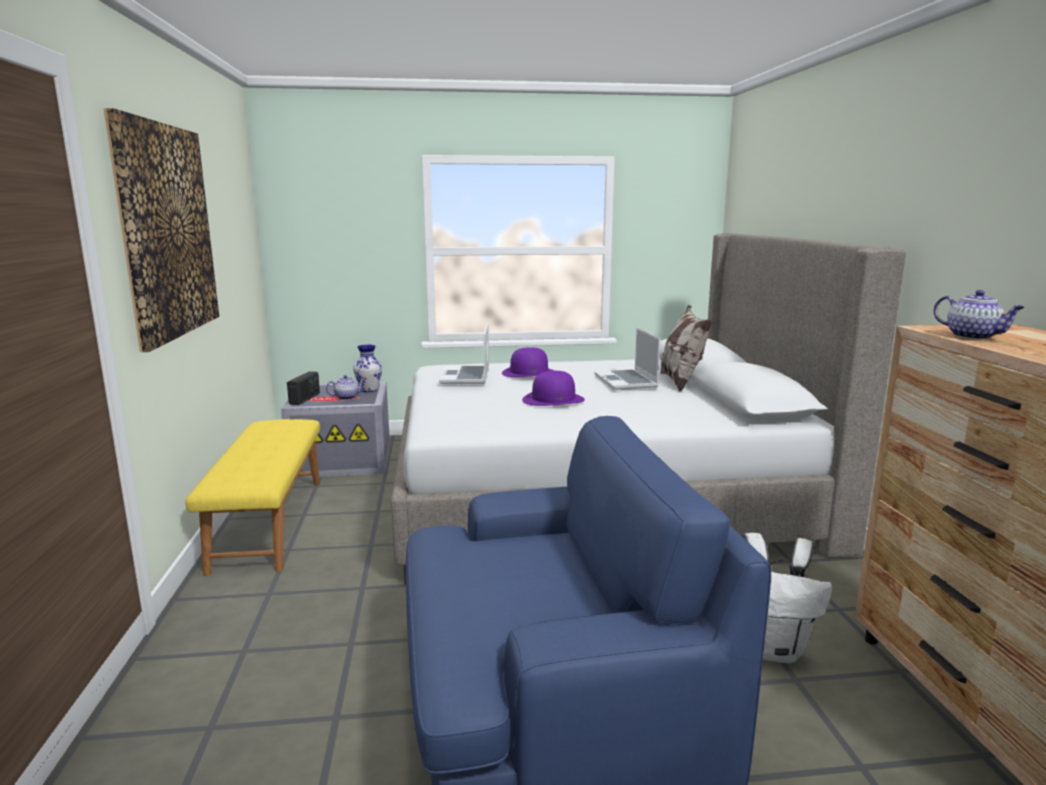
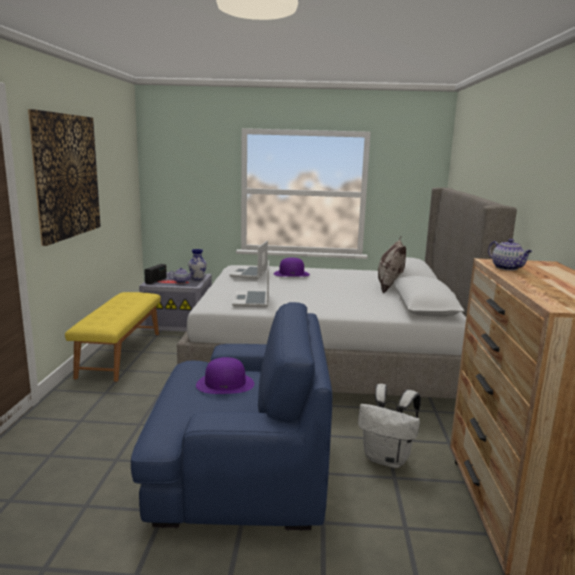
camera: 10 degrees right, 0 degrees up
(553, 399) = (295, 292): purple hat -> purple hat (225, 384)
(626, 381) = (352, 284): laptop -> laptop (252, 300)

